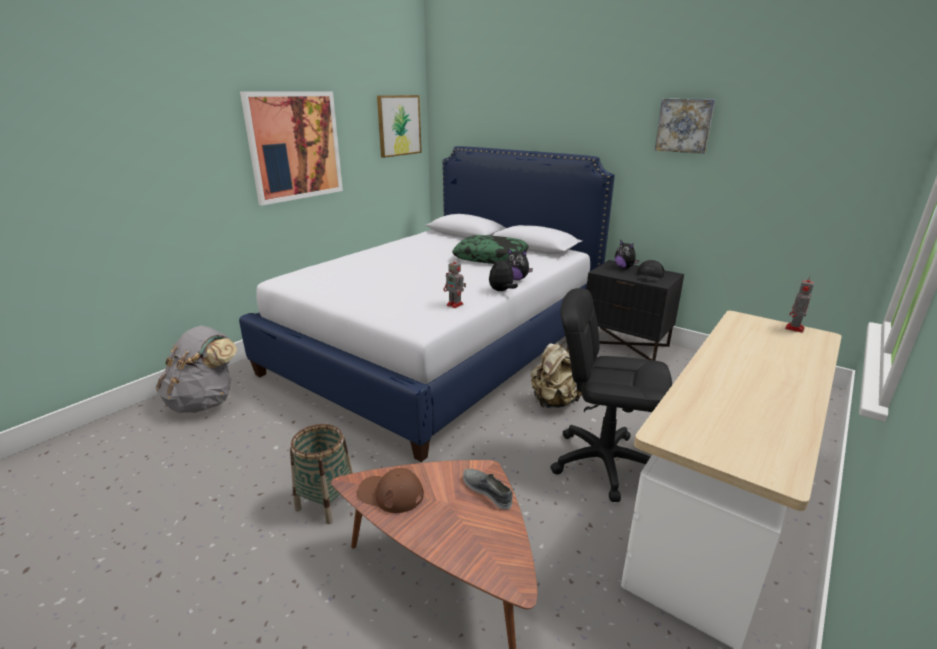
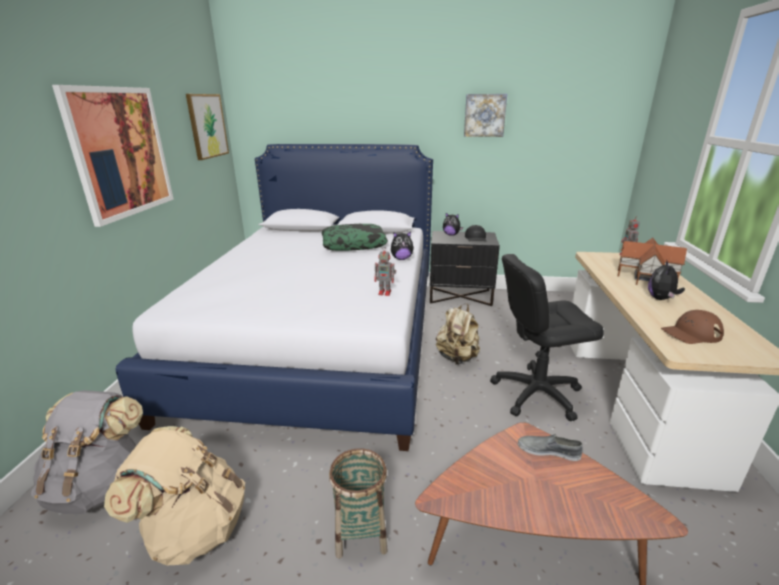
camera: 30 degrees left, 0 degrees up
(231, 450) = (194, 528): none -> beige backpack
(390, 494) = (482, 491): brown cap -> brown cap (691, 333)
(502, 291) = (404, 271): plush toy -> plush toy (661, 299)
(771, 356) = (644, 277): none -> toy house

